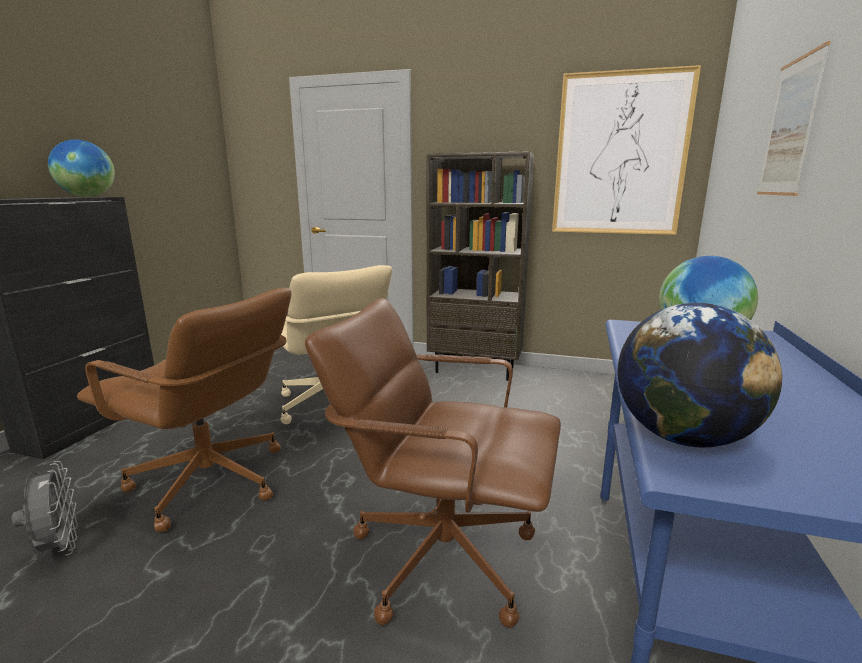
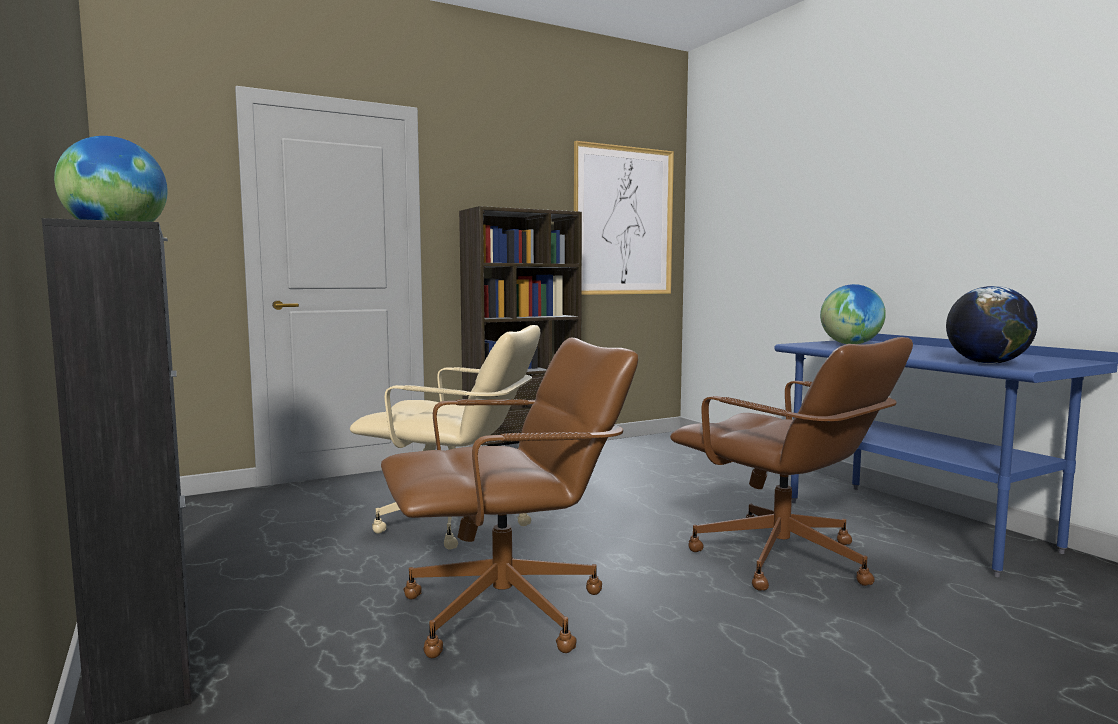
camera: 45 degrees left, 10 degrees down
(58, 549) = (500, 718): grey fan -> none
(442, 555) = (782, 560): brown office chair -> brown office chair turned 105 degrees counterclockwise
(790, 128) = (819, 205): picture -> none

